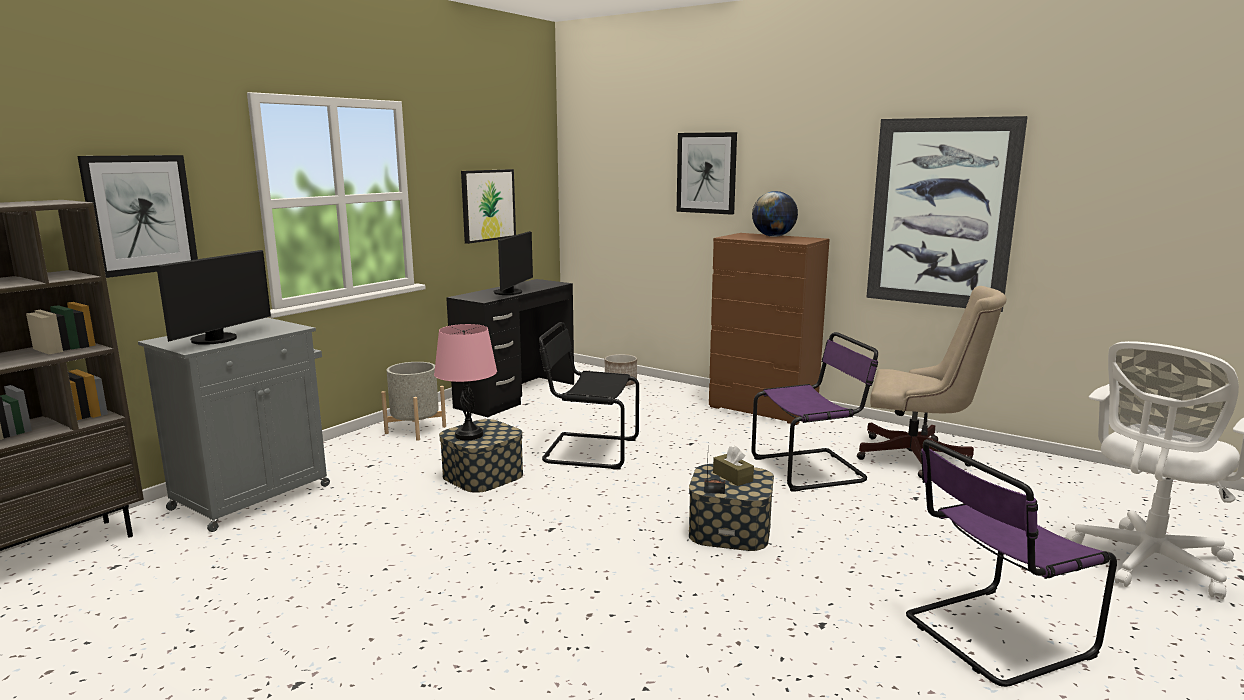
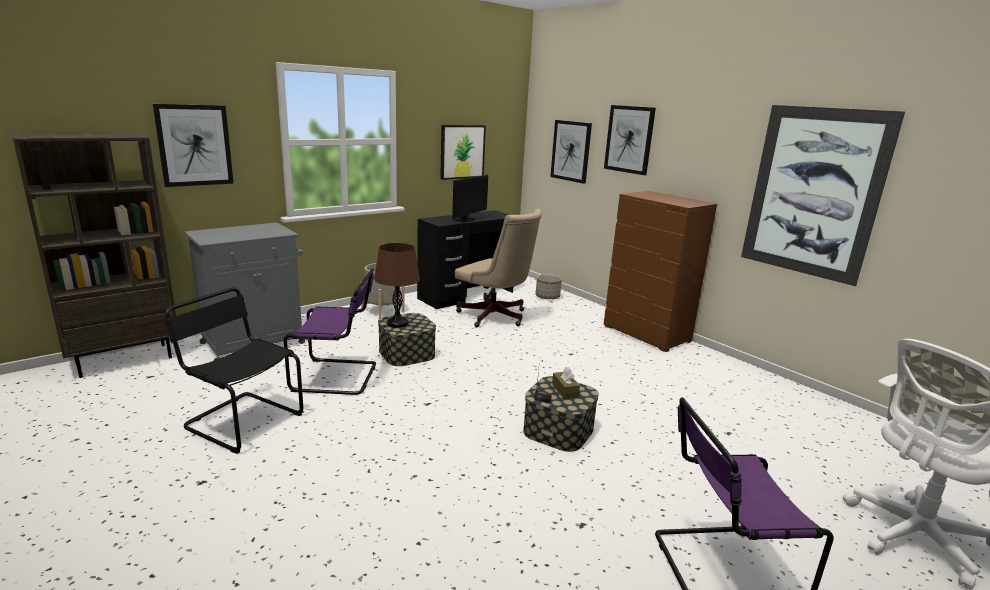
camera: 15 degrees right, 5 degrees up
(218, 340) = (230, 236): monitor -> none
(469, 435) = (397, 323): pink table lamp -> brown table lamp
(587, 451) = (490, 347): black chair -> black chair (241, 420)
(627, 194) = (571, 151): none -> picture
(773, 236) = (671, 197): globe -> none
(812, 469) = (655, 392): purple chair -> purple chair (338, 377)
(919, 458) = (754, 398): beige office chair -> beige office chair (495, 317)

